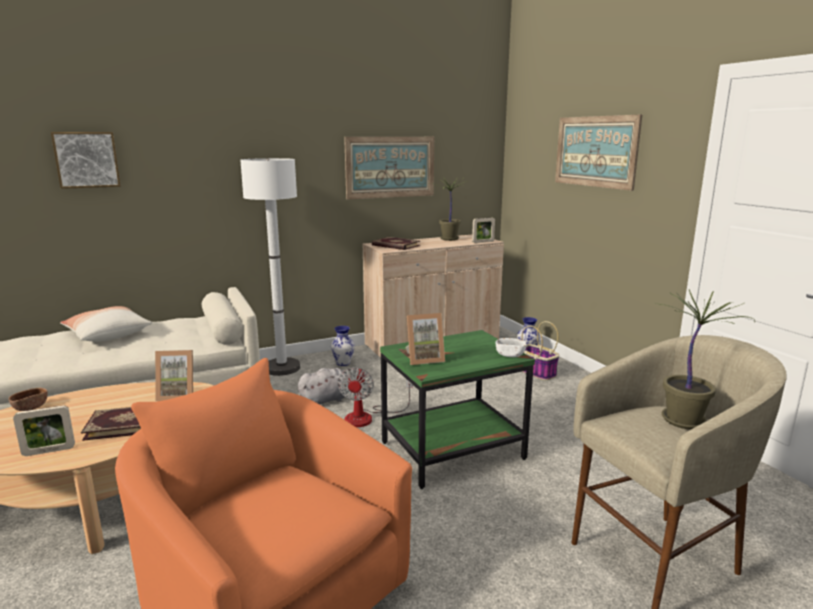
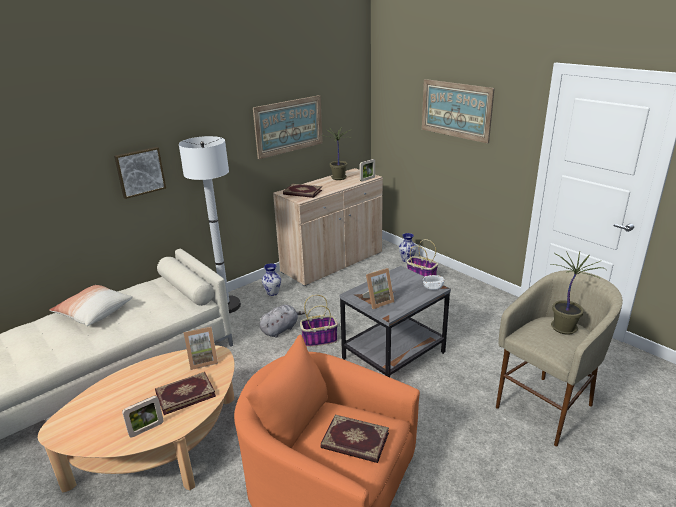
camera: 15 degrees left, 10 degrees up
(30, 407) = (92, 395): brown bowl -> none
(87, 159) = (47, 165): picture -> picture (140, 172)
(283, 517) = (355, 441): none -> book
(367, 417) = (319, 339): fan -> basket
(452, 450) = (393, 355): green side table -> grey side table

